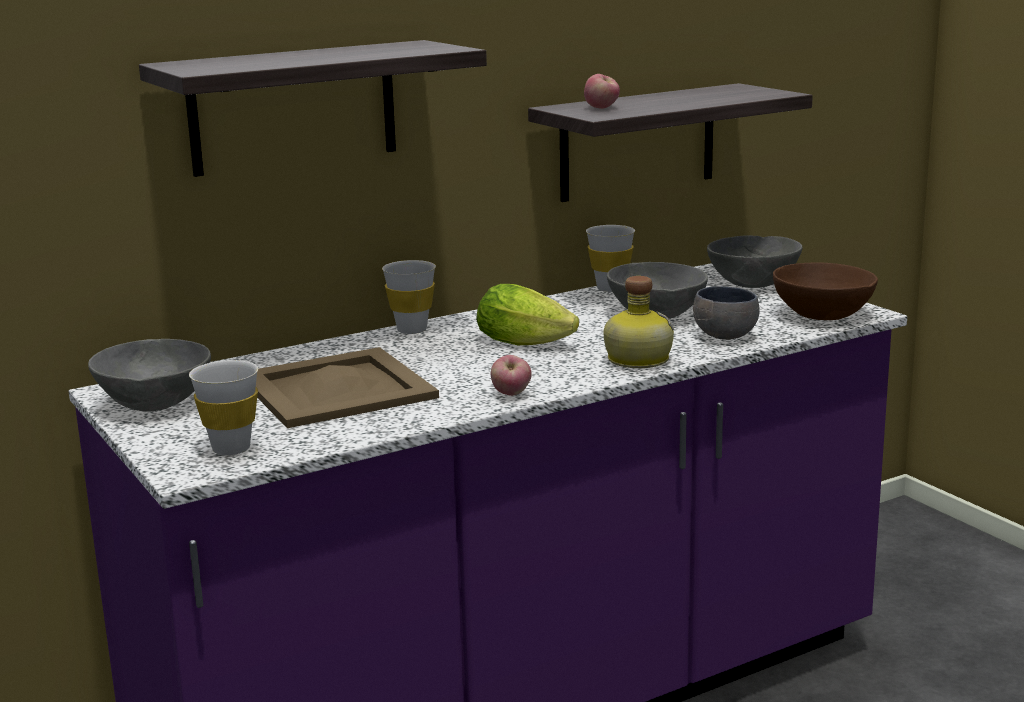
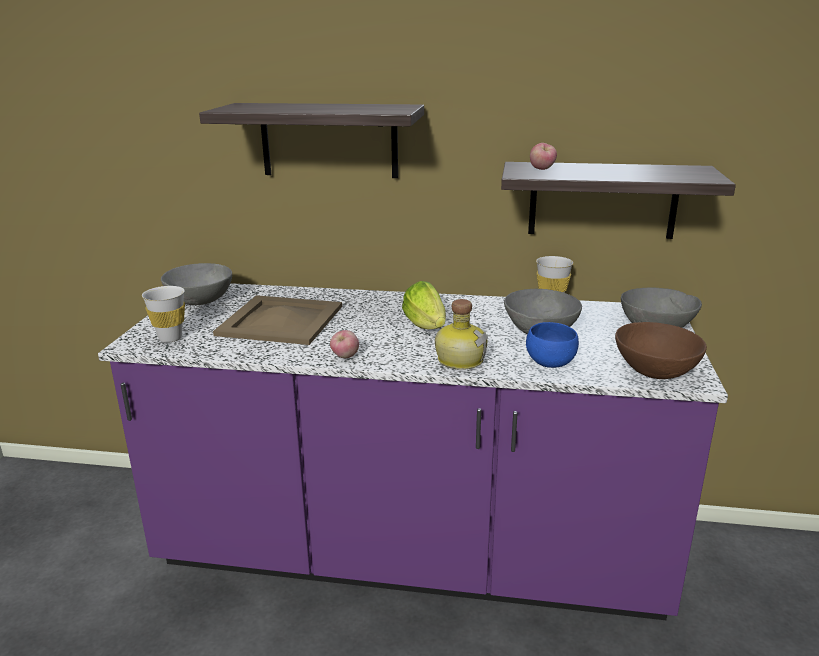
camera: 40 degrees right, 5 degrees up
(412, 330) = (388, 296): white cup -> none
(727, 336) = (552, 363): grey bowl -> blue bowl

